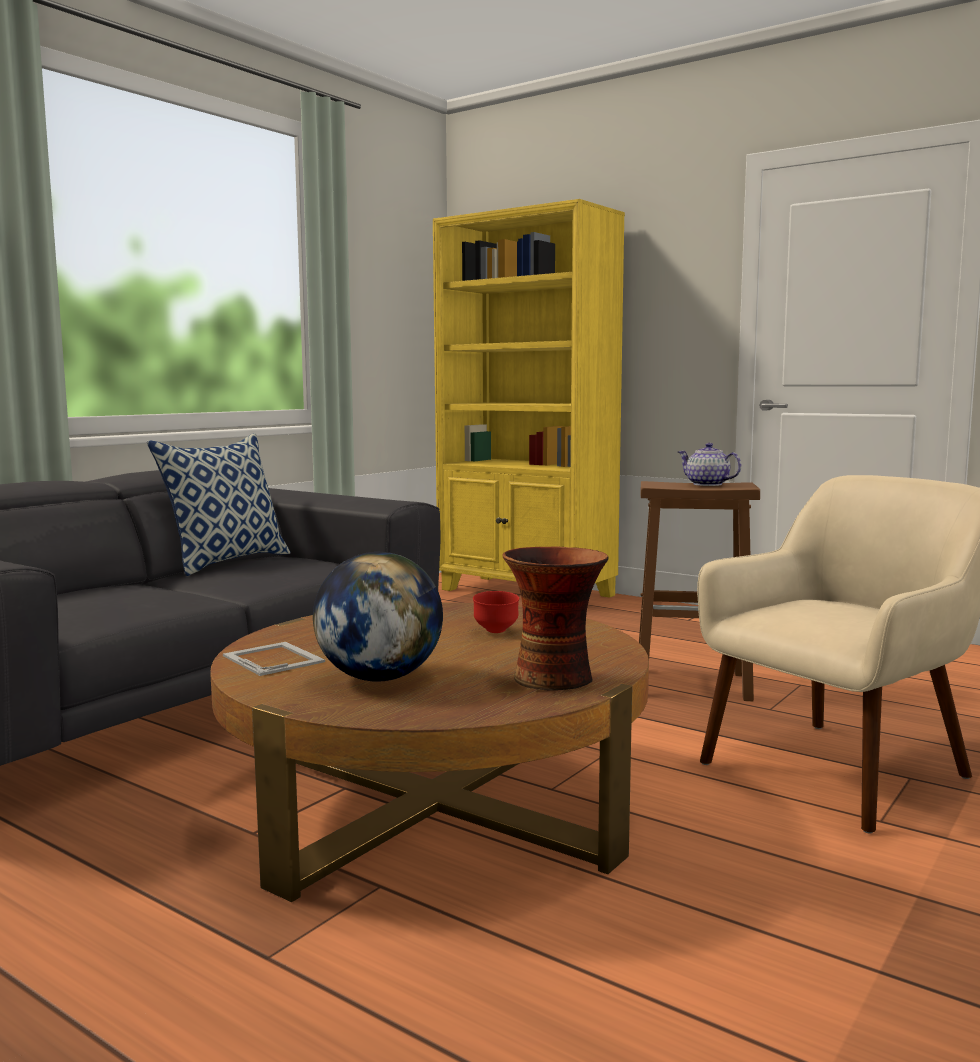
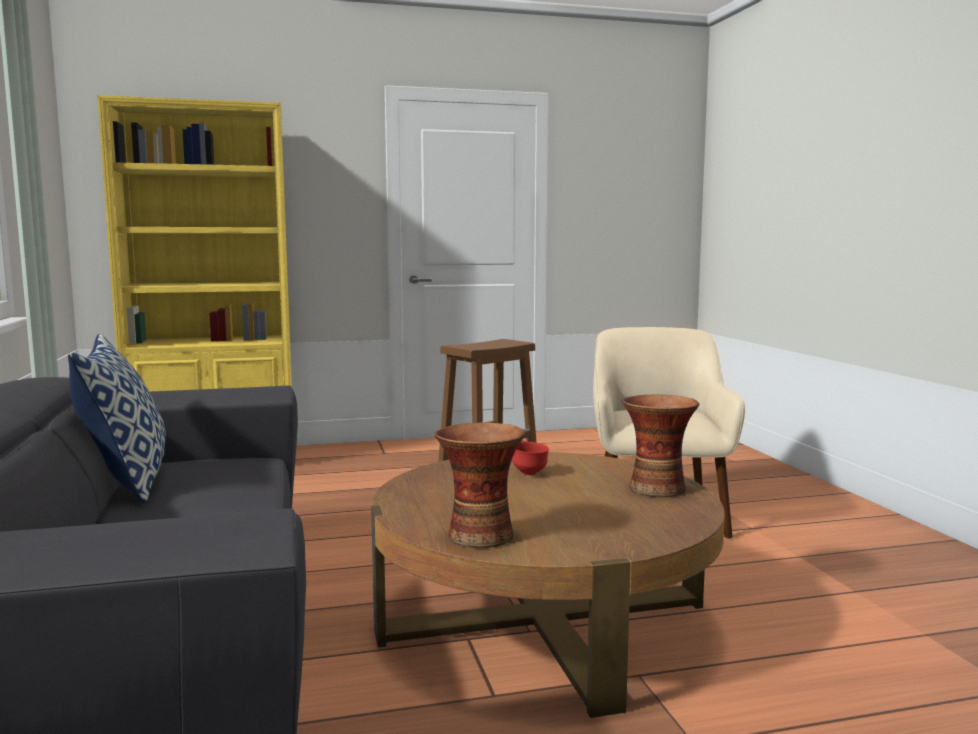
camera: 50 degrees left, 0 degrees up
(273, 658) = (479, 535): picture frame -> vase
(379, 678) = (585, 521): globe -> none
(707, 484) = (491, 343): teapot -> none

